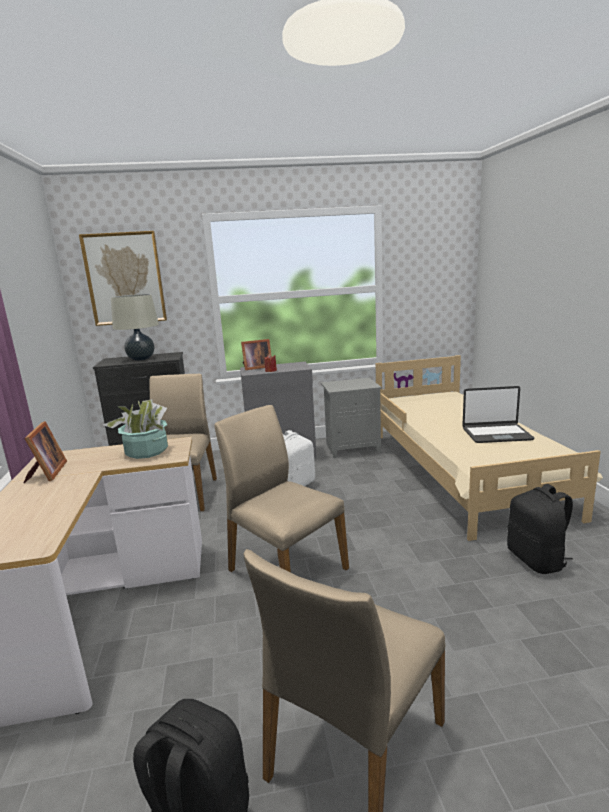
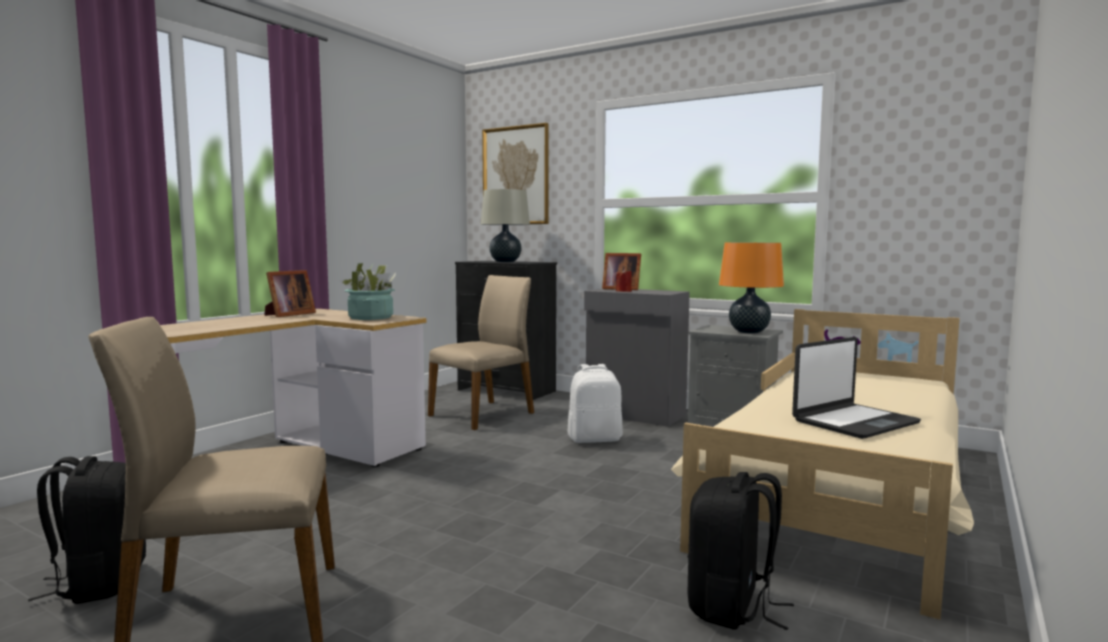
camera: 40 degrees right, 10 degrees down
(285, 569) = (446, 490): beige chair -> none
(360, 384) = (749, 332): none -> orange table lamp
(496, 434) = (854, 422): laptop -> laptop turned 75 degrees counterclockwise

